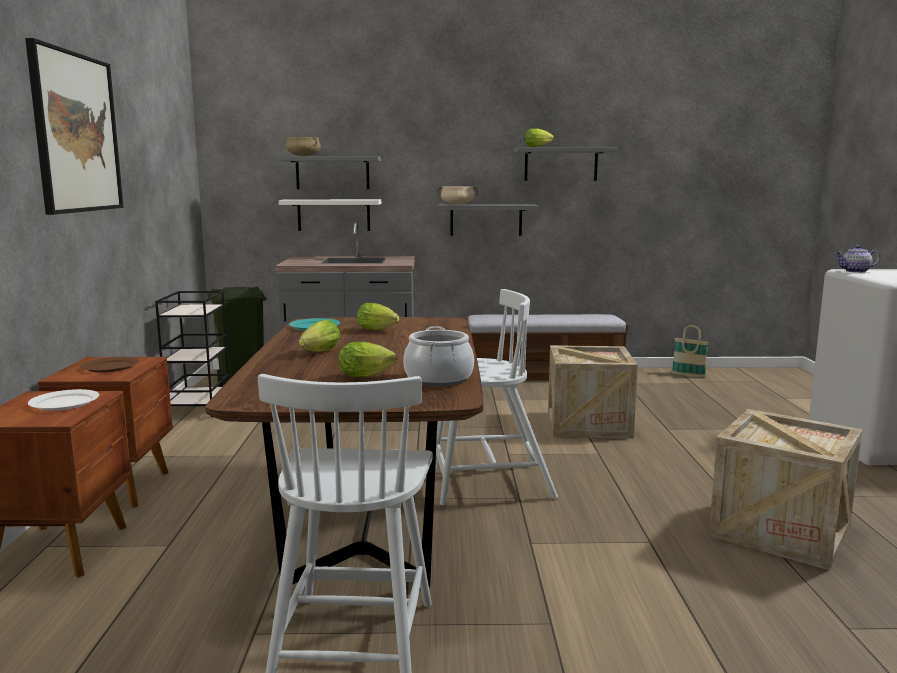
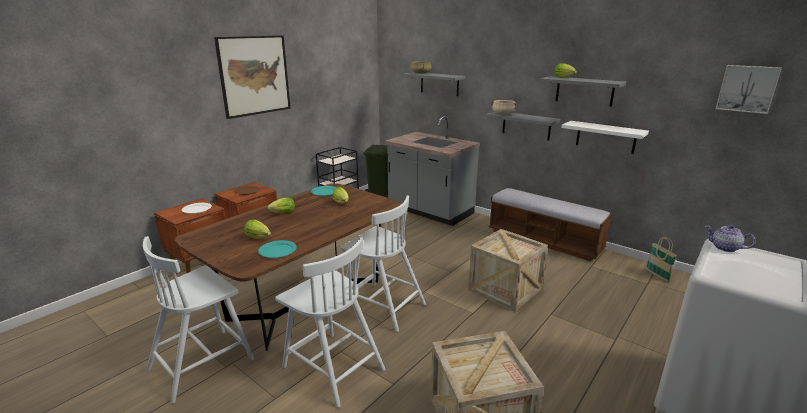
camera: 40 degrees right, 10 degrees up
(333, 215) = (438, 110): white shelf -> white shelf (605, 137)
(439, 378) = (277, 251): cooking pot -> turquoise plate
(553, 560) = (332, 367): none -> white chair
(729, 146) = (747, 88): none -> picture

